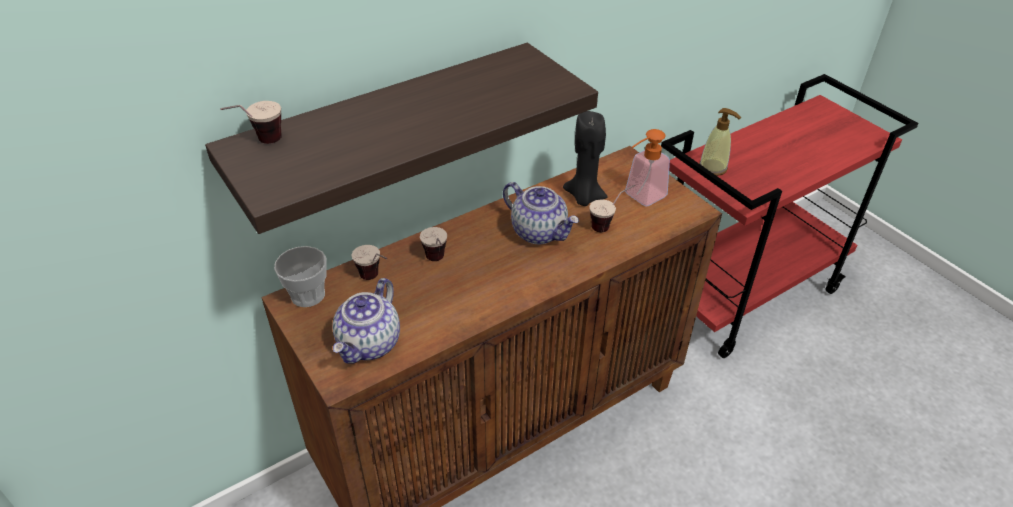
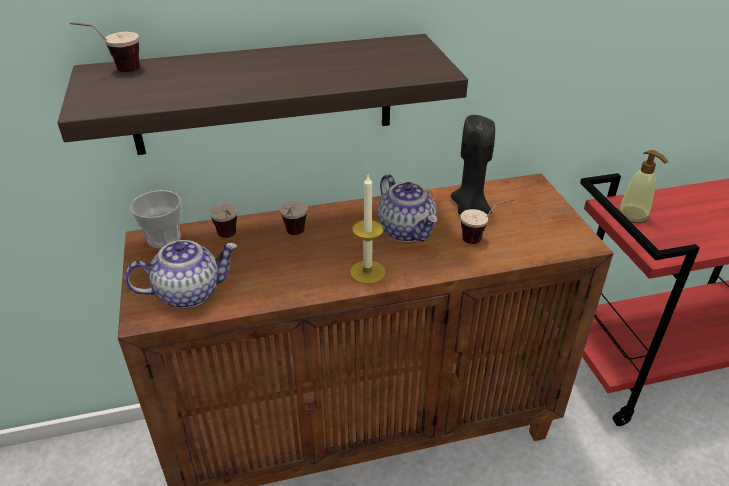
camera: 20 degrees right, 5 degrees down
(370, 344) = (189, 292): teapot -> teapot turned 150 degrees counterclockwise
(525, 282) = (367, 272): none -> candle
(640, 197) = (528, 221): soap dispenser -> none

